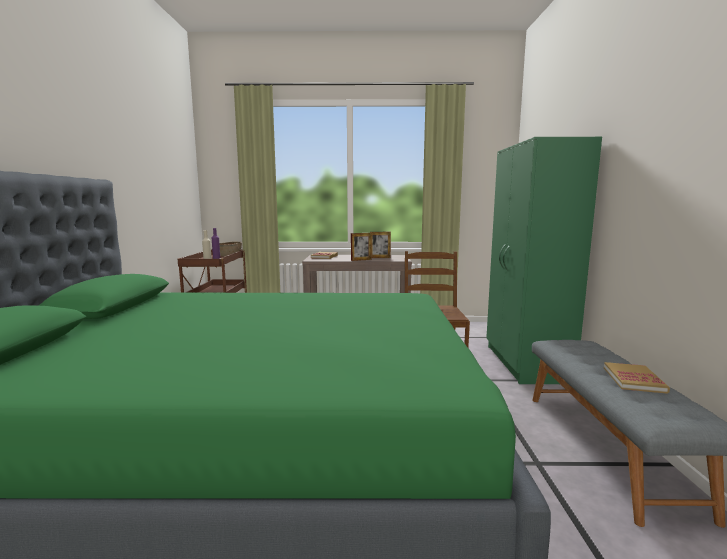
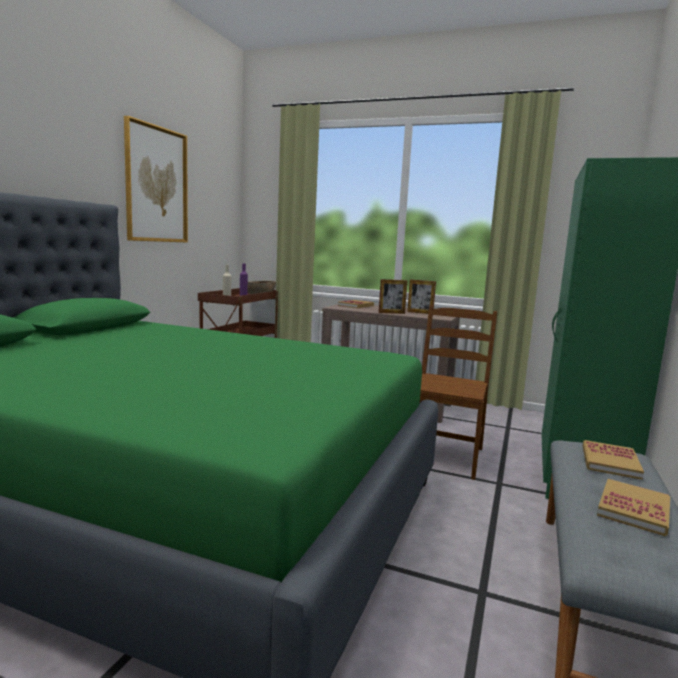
camera: 20 degrees right, 0 degrees up
(134, 158) = (156, 185): none -> picture
(585, 350) = (610, 462): none -> book

